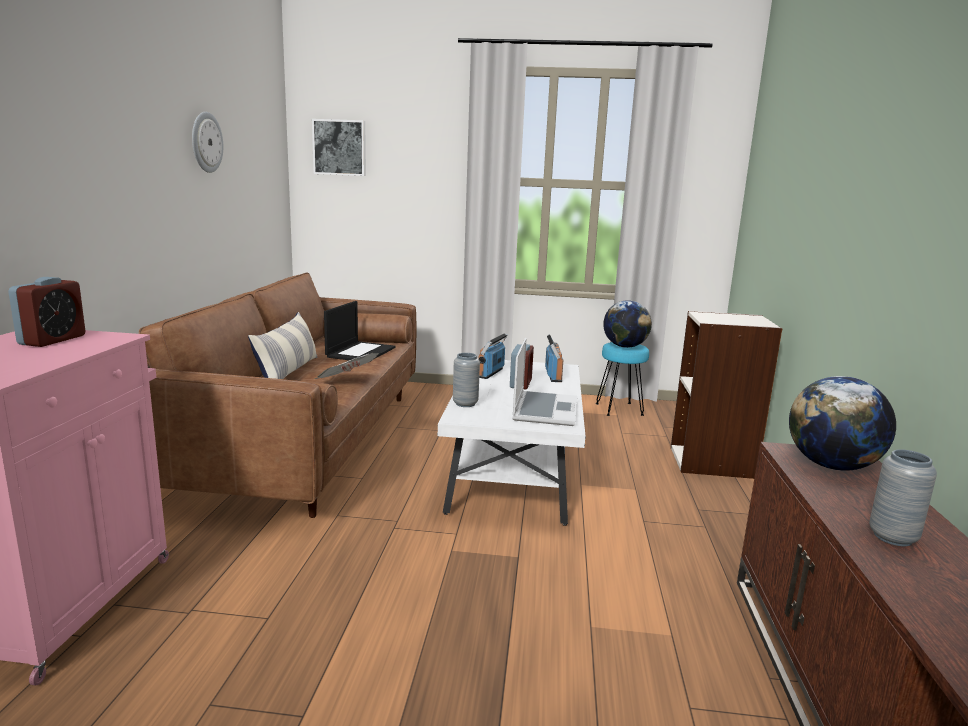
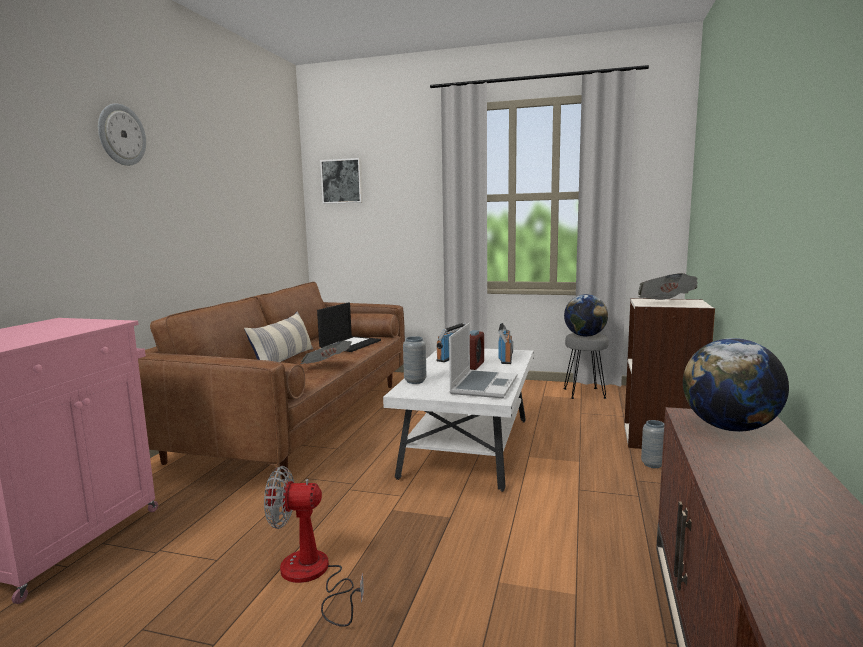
camera: 10 degrees right, 5 degrees down
(52, 340) = (62, 325): alarm clock -> none
(206, 142) = (224, 179): wall clock -> wall clock (121, 135)
(388, 632) = (312, 576): none -> fan
(620, 409) = (585, 393): turquoise stool -> grey stool
(729, 320) = (665, 303): none -> newspaper
(892, 537) = (764, 492): grey vase -> grey vase (652, 464)

